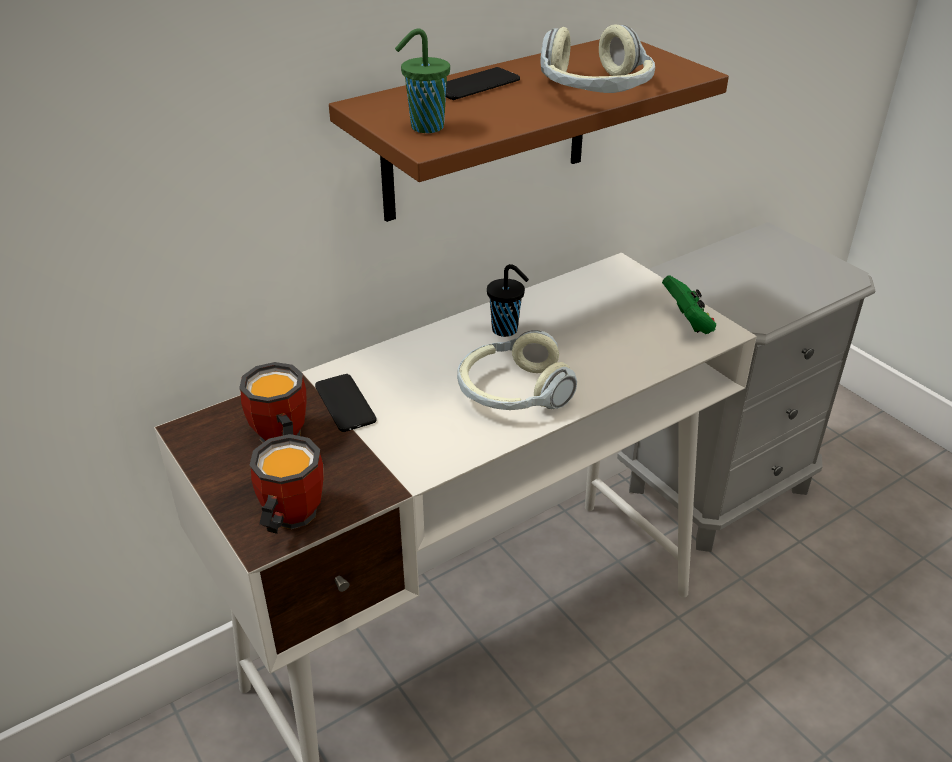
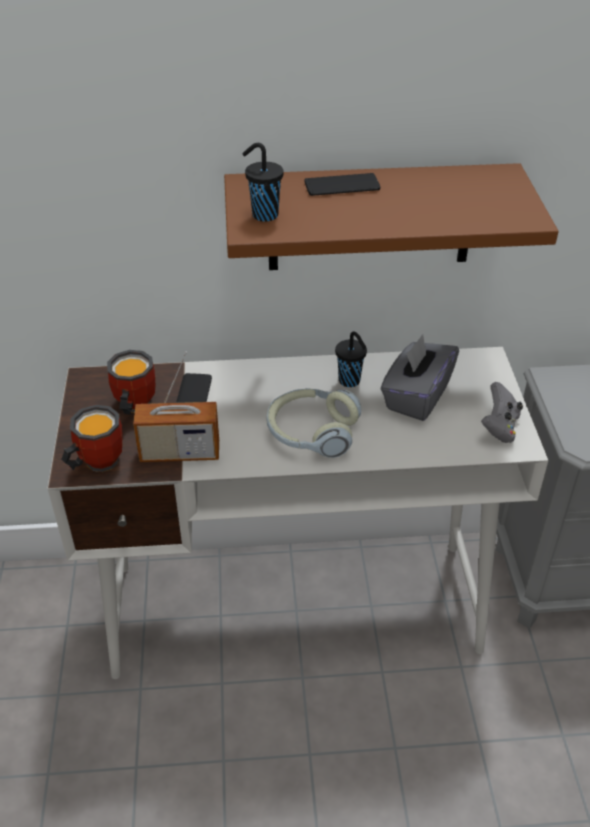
camera: 30 degrees right, 5 degrees up
(384, 467) = (180, 453): none -> radio
(425, 127) = (263, 215): green cup -> black cup
(585, 322) = (416, 396): none -> grey tissue box
(595, 90) = (427, 215): headphones -> none
(687, 323) = (499, 427): green game controller -> grey game controller

